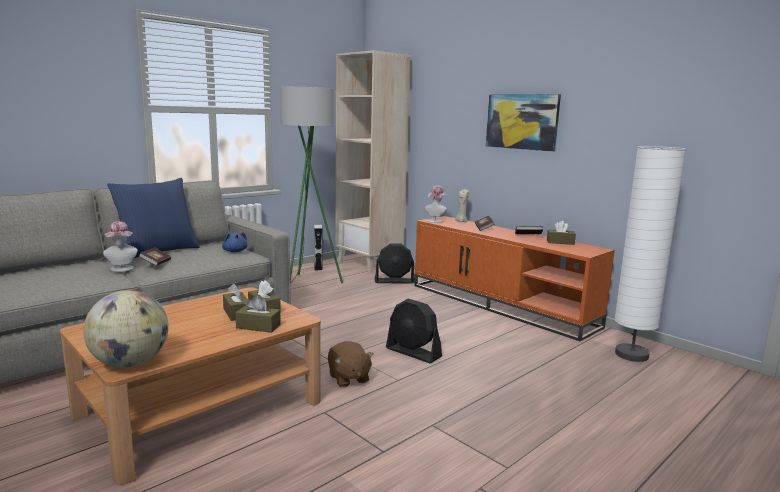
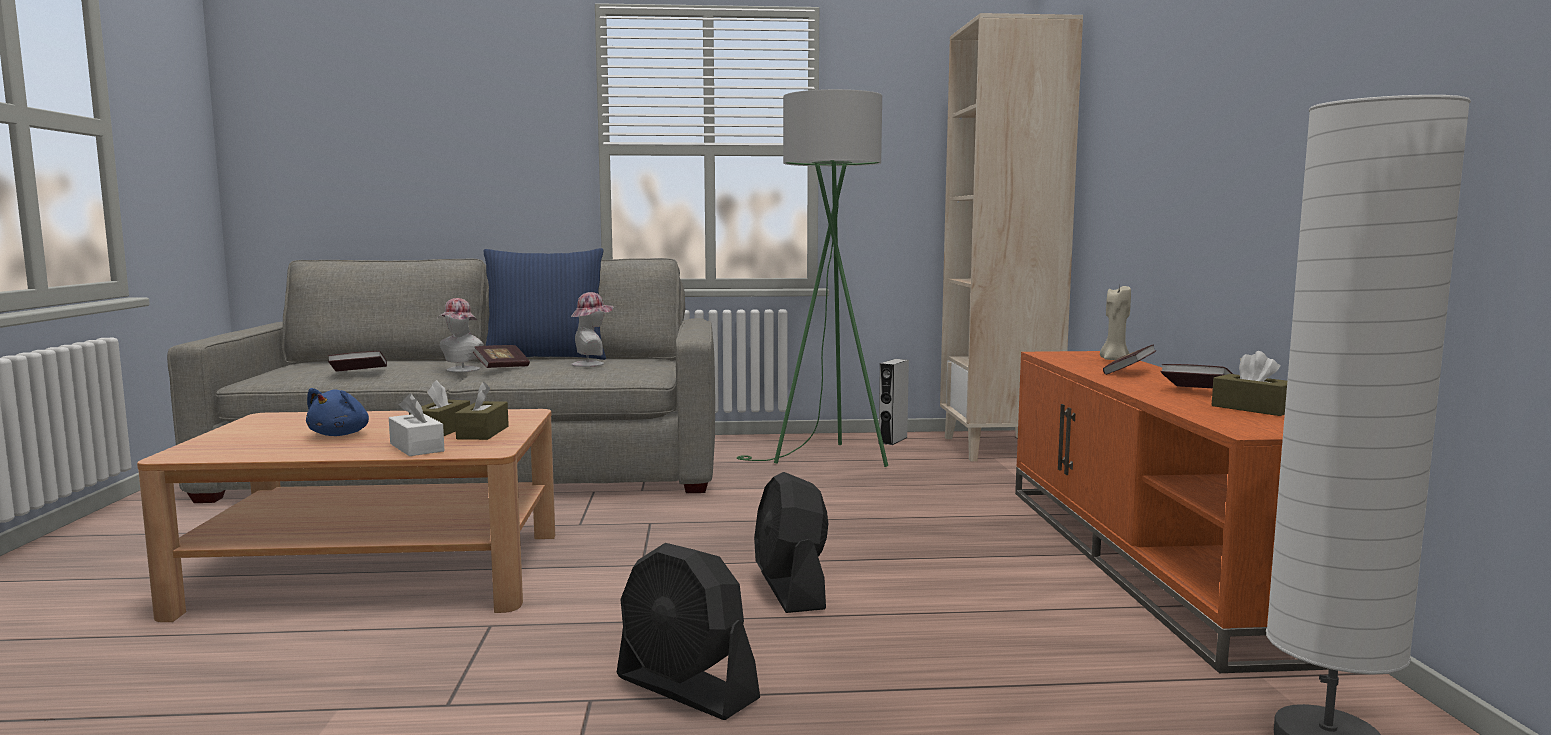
camera: 40 degrees right, 5 degrees down
(62, 283) = (358, 372): none -> book
(130, 363) = (199, 452): globe -> none
(235, 251) = (643, 369): blue plush toy -> blue plush toy (341, 434)
(258, 326) = (417, 447): brown tissue box -> white tissue box
(348, 378) = (614, 594): brown plush toy -> none
(394, 281) = (990, 480): black fan -> black fan (686, 689)
(435, 221) = (1058, 355): hat -> hat (592, 364)
(522, 122) = (1230, 114): picture -> none

